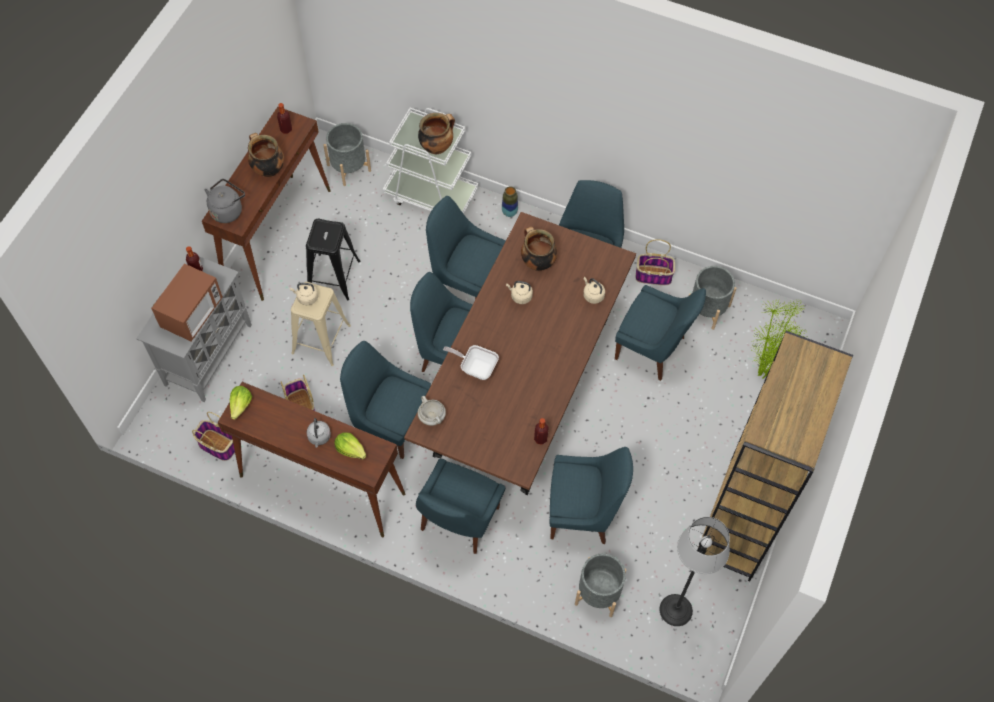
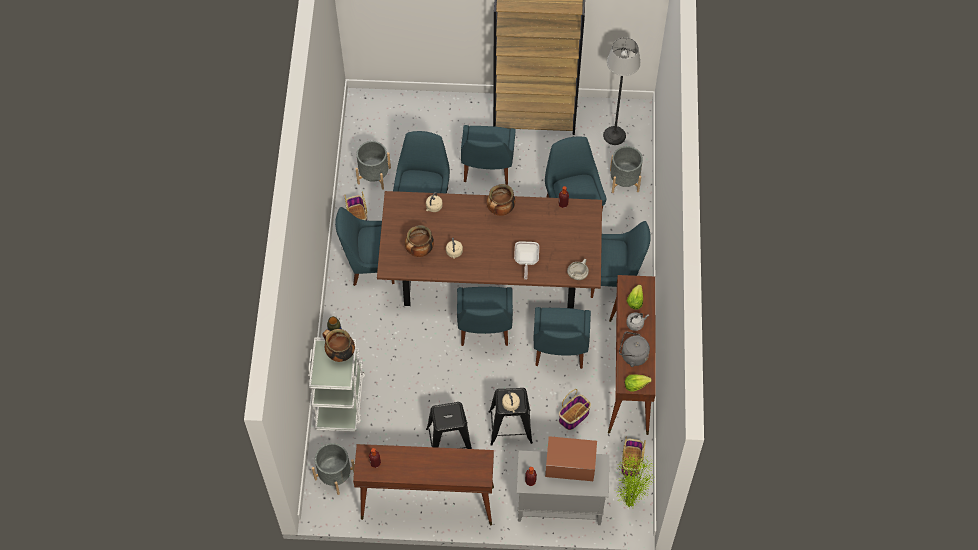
camera: 110 degrees left, 0 degrees up
(228, 210) = (473, 471): grey kettle -> grey kettle (632, 355)
(268, 169) = (421, 459): cooking pot -> cooking pot (500, 210)
(321, 340) = (510, 427): beige stool -> black stool
(466, 282) = (415, 343): blue chair -> blue chair (487, 169)
(763, 373) = (414, 129): potted plant -> potted plant (627, 503)

